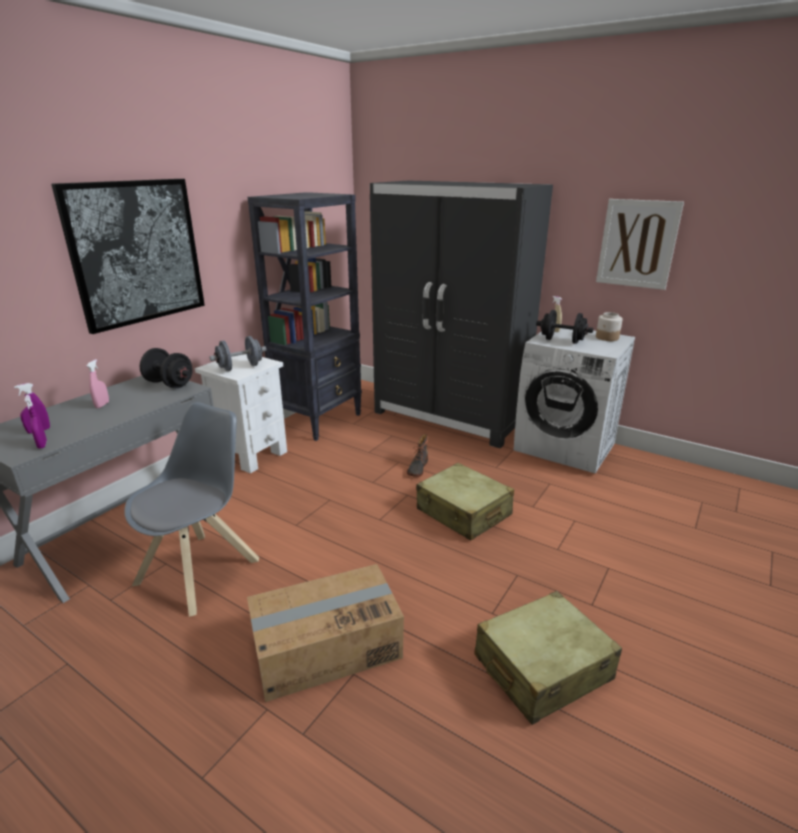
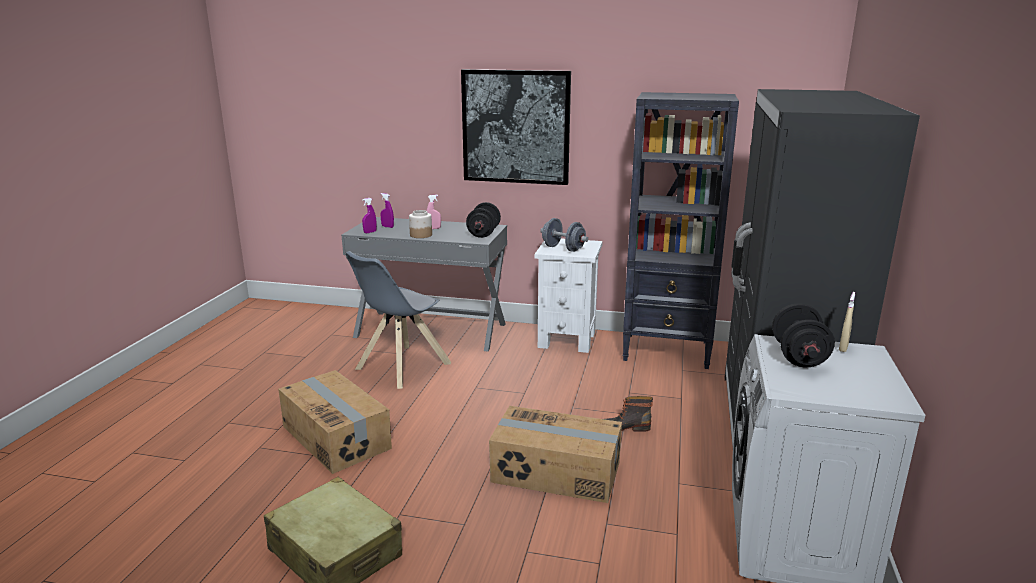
camera: 70 degrees right, 5 degrees down
(201, 570) = (401, 367): grey chair -> grey chair turned 120 degrees clockwise
(463, 512) = (556, 473): beige suitcase -> cardboard box
(607, 338) = (873, 390): jar -> jar (420, 235)
(637, 244) = (959, 242): picture -> none

